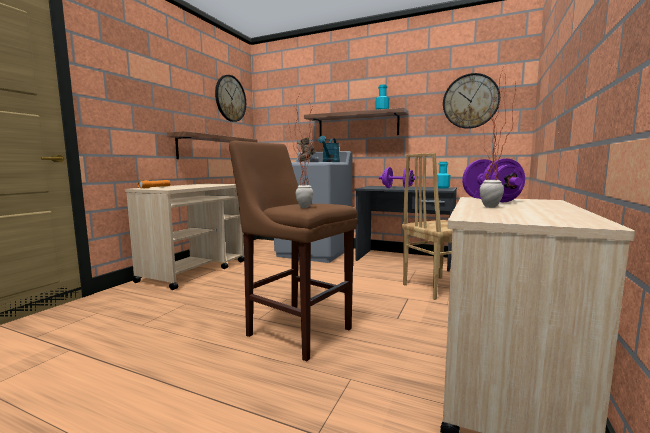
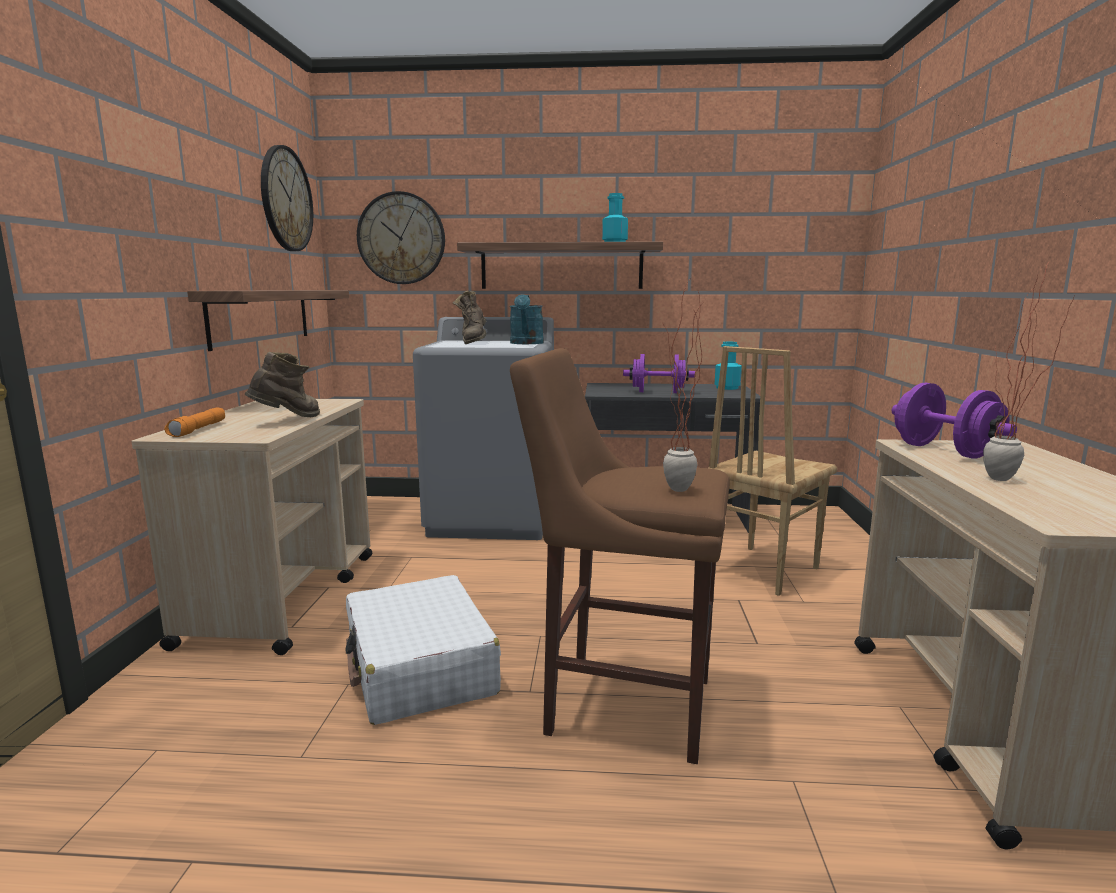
camera: 20 degrees left, 5 degrees up
(194, 186) = (288, 420): none -> brown boot
(221, 302) = (420, 667): none -> white suitcase
(470, 101) = (767, 234): wall clock -> wall clock (401, 238)

